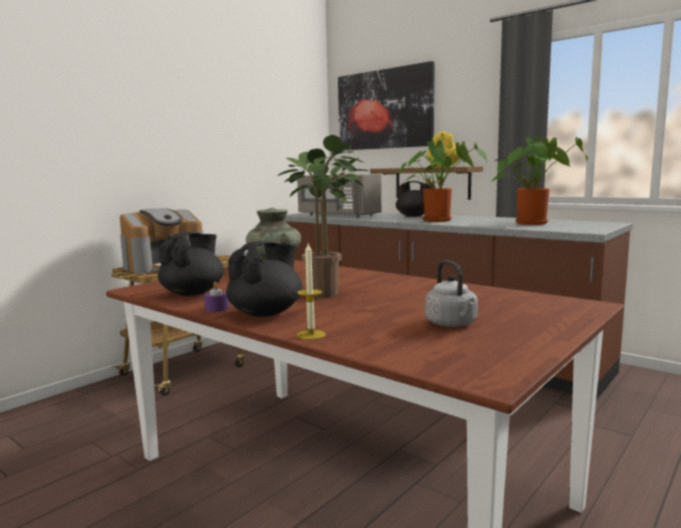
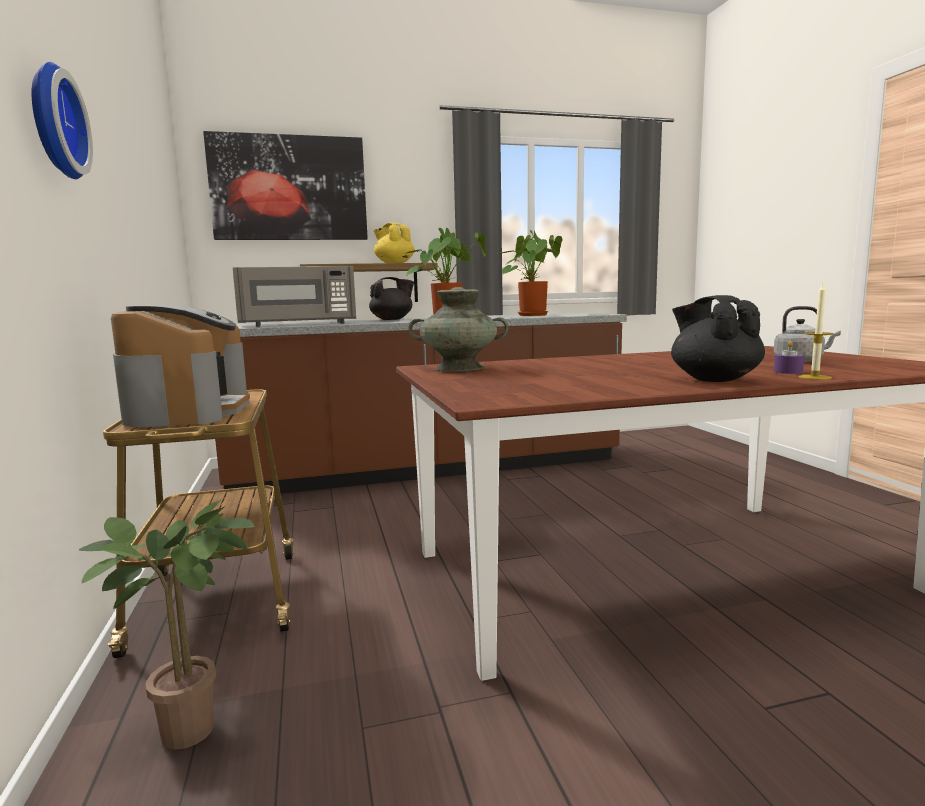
camera: 55 degrees left, 0 degrees up
(122, 124) = (52, 122): none -> wall clock
(193, 293) = (565, 388): black teapot -> none
(217, 308) = (669, 387): purple candle -> purple candle (788, 372)
(328, 293) = (646, 367): potted plant -> potted plant (197, 726)

